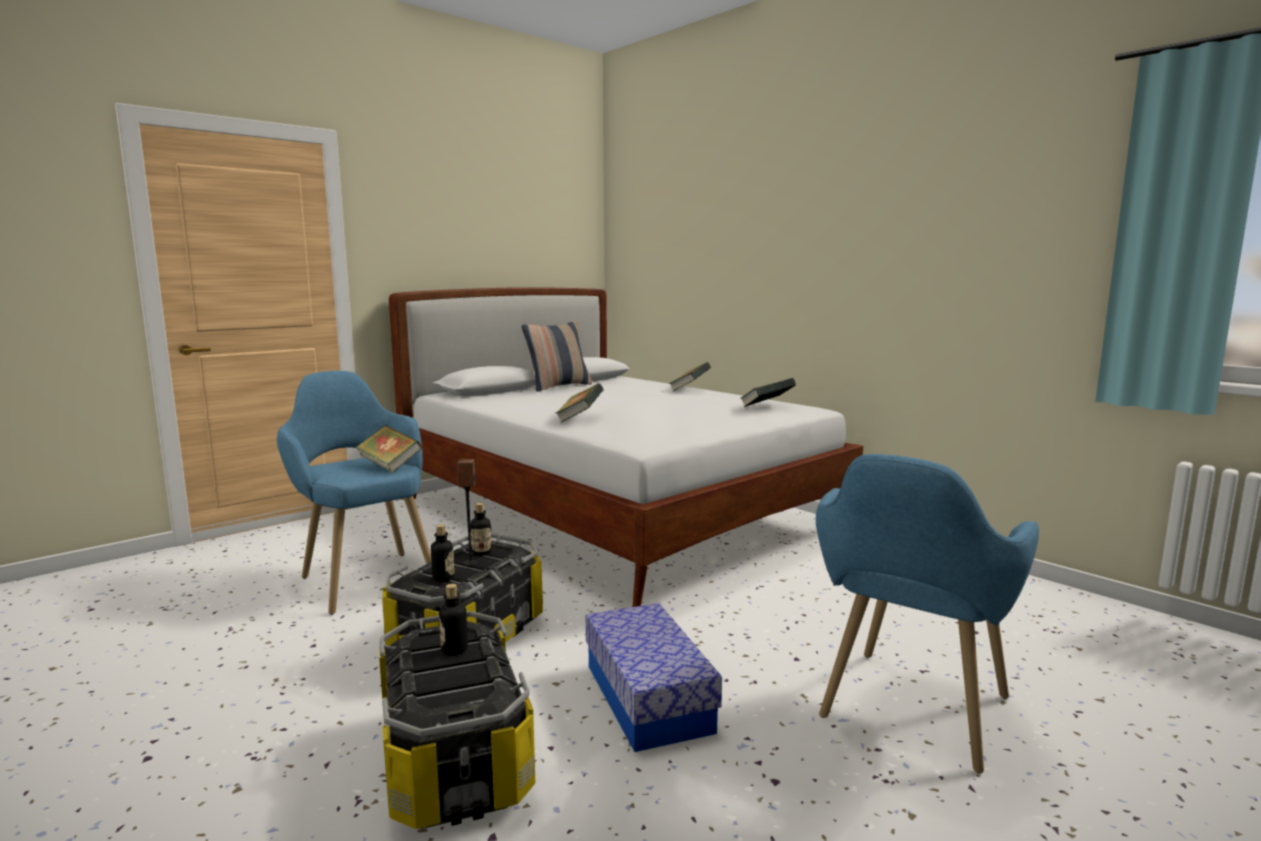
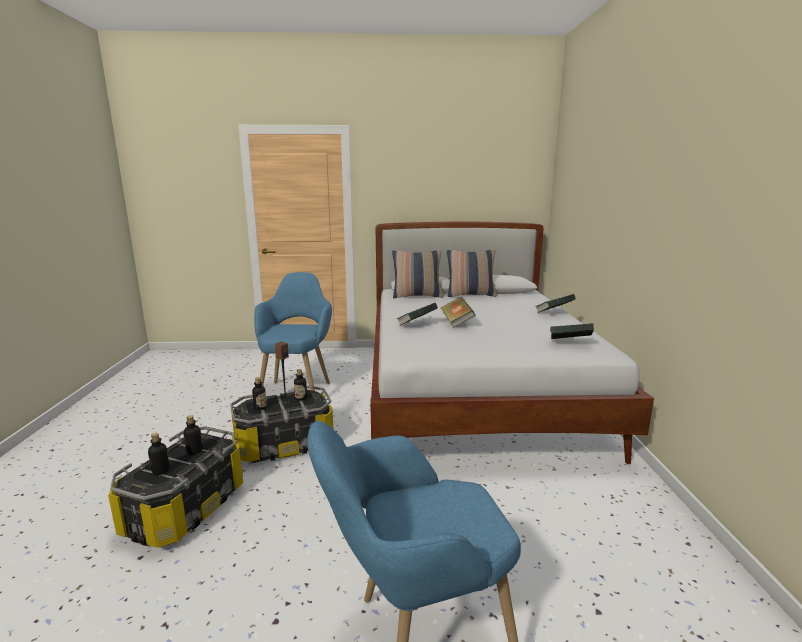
camera: 40 degrees right, 5 degrees up
(390, 466) = (303, 333): book -> book (456, 323)
(453, 685) = (161, 471): none -> bottle
(495, 395) = (417, 296): none -> pillow
(648, 698) = (302, 526): storage box -> none

